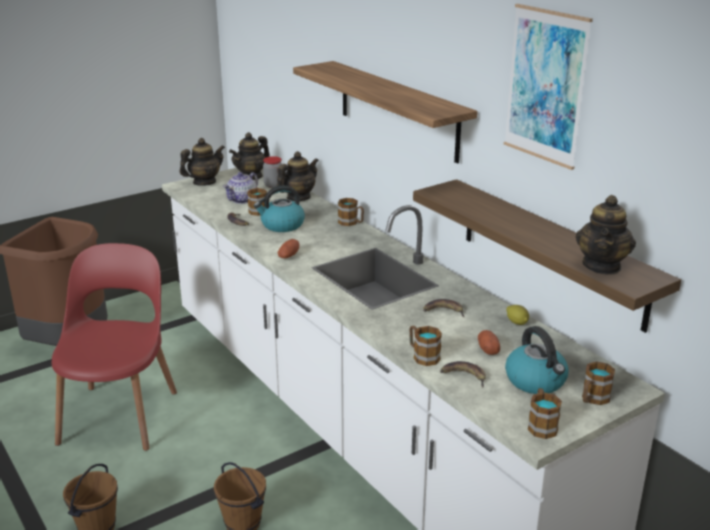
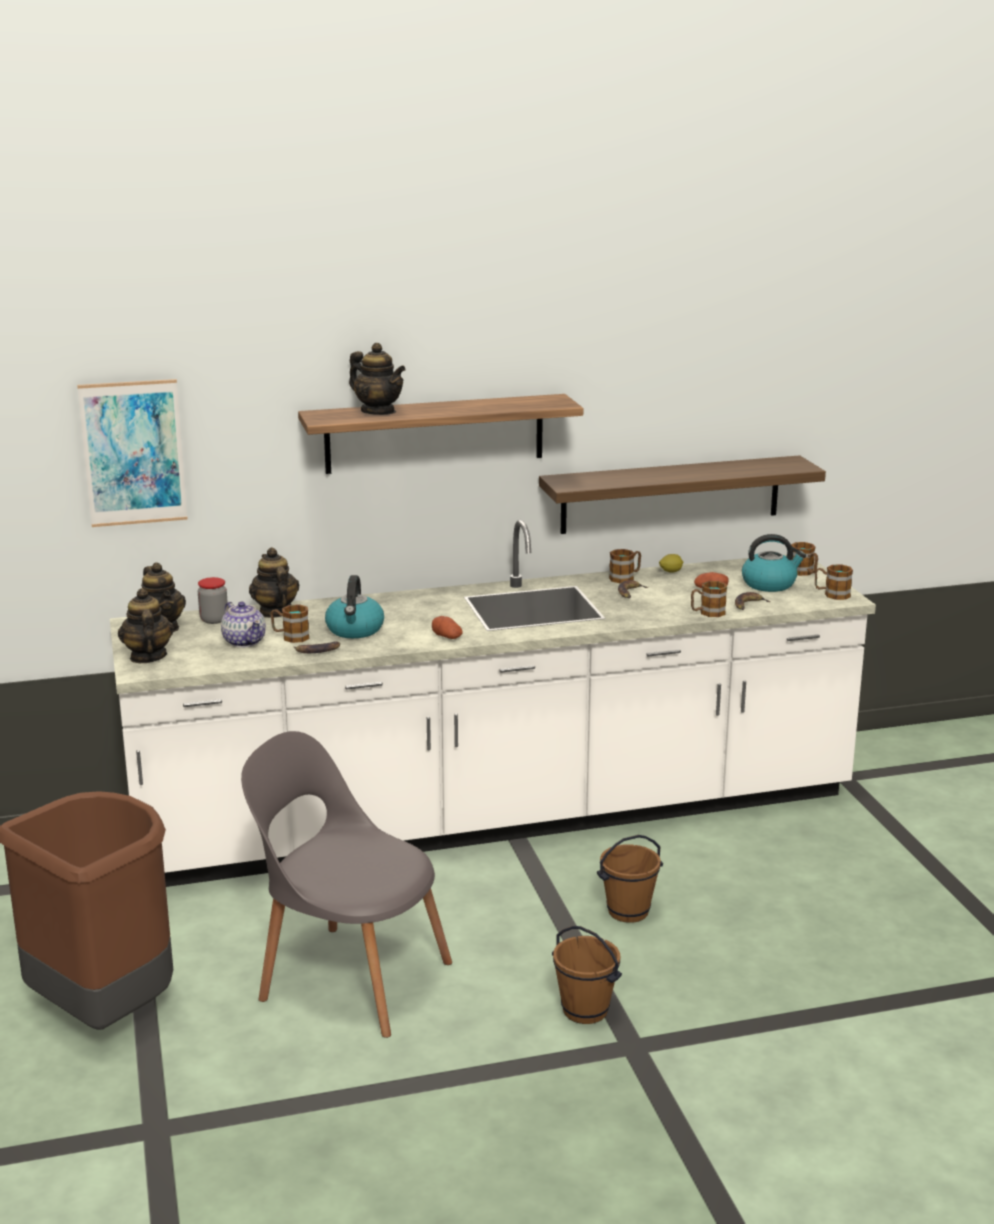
camera: 70 degrees left, 5 degrees down
(120, 413) = (349, 978): red chair -> grey chair
(351, 223) = (385, 597): mug -> mug (625, 577)
(545, 86) = (650, 344): picture -> picture (133, 453)
(602, 266) = (767, 468): teapot -> teapot (378, 412)

